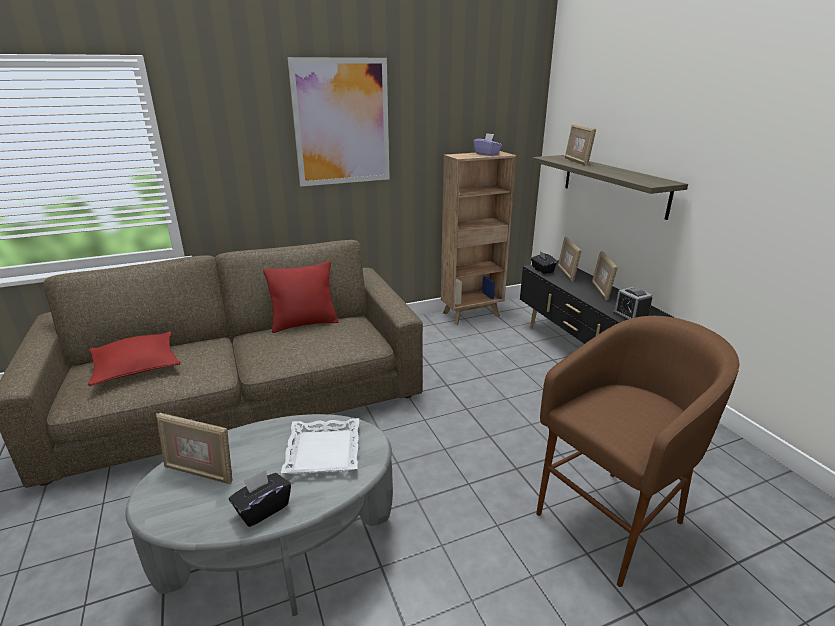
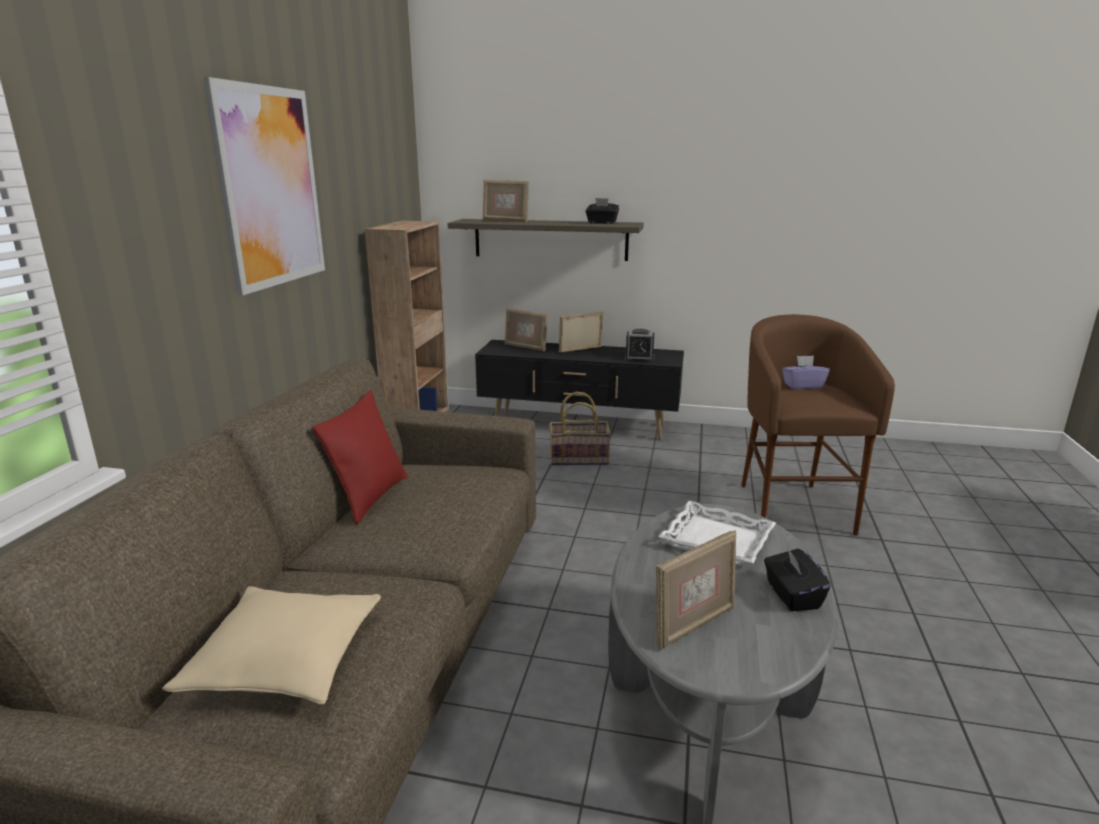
camera: 55 degrees left, 5 degrees down
(136, 366) = (285, 658): red pillow -> beige pillow
(487, 154) = (409, 223): purple tissue box -> purple tissue box (803, 386)
(535, 377) = (579, 458): none -> basket
(542, 270) = (500, 351): black tissue box -> black tissue box (601, 223)
(601, 291) = (581, 350): picture frame -> picture frame turned 120 degrees clockwise

